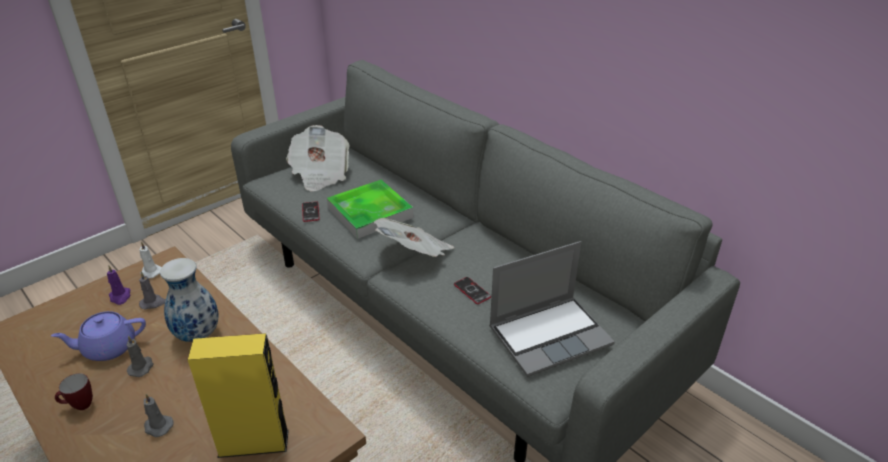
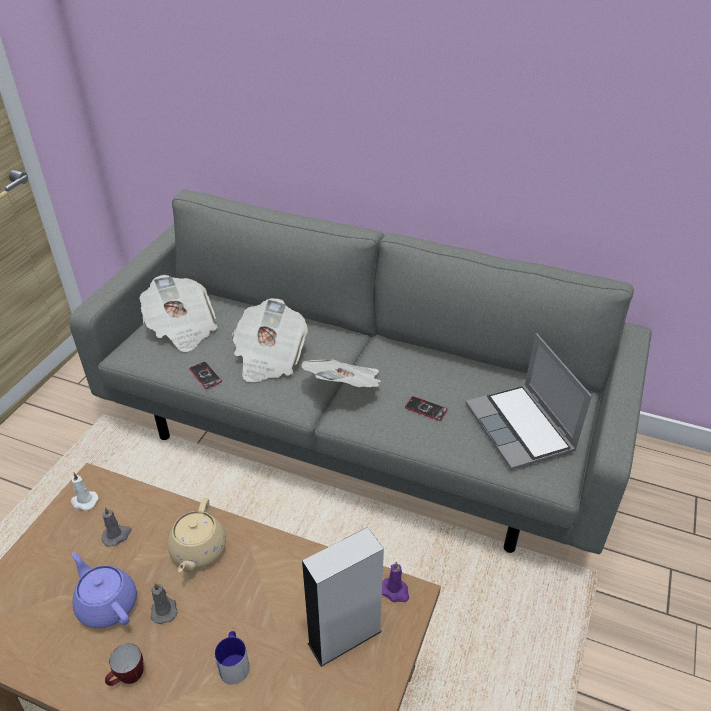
camera: 25 degrees left, 5 degrees up
(108, 348) = (107, 604): purple teapot -> purple teapot turned 90 degrees clockwise
(120, 297) = (71, 542): purple candle -> purple candle (395, 591)
(157, 426) = (234, 663): grey candle -> mug
(199, 334) = (198, 550): vase -> beige teapot
(253, 443) = (344, 637): yellow speaker -> grey speaker
(370, 213) = (269, 358): tray -> newspaper
(550, 335) = (521, 428): laptop -> laptop turned 120 degrees clockwise

